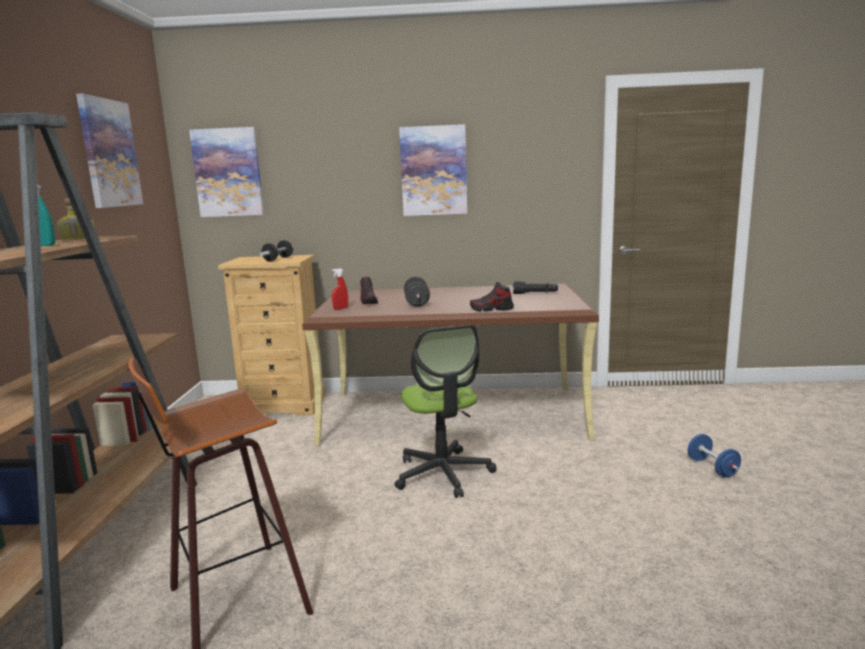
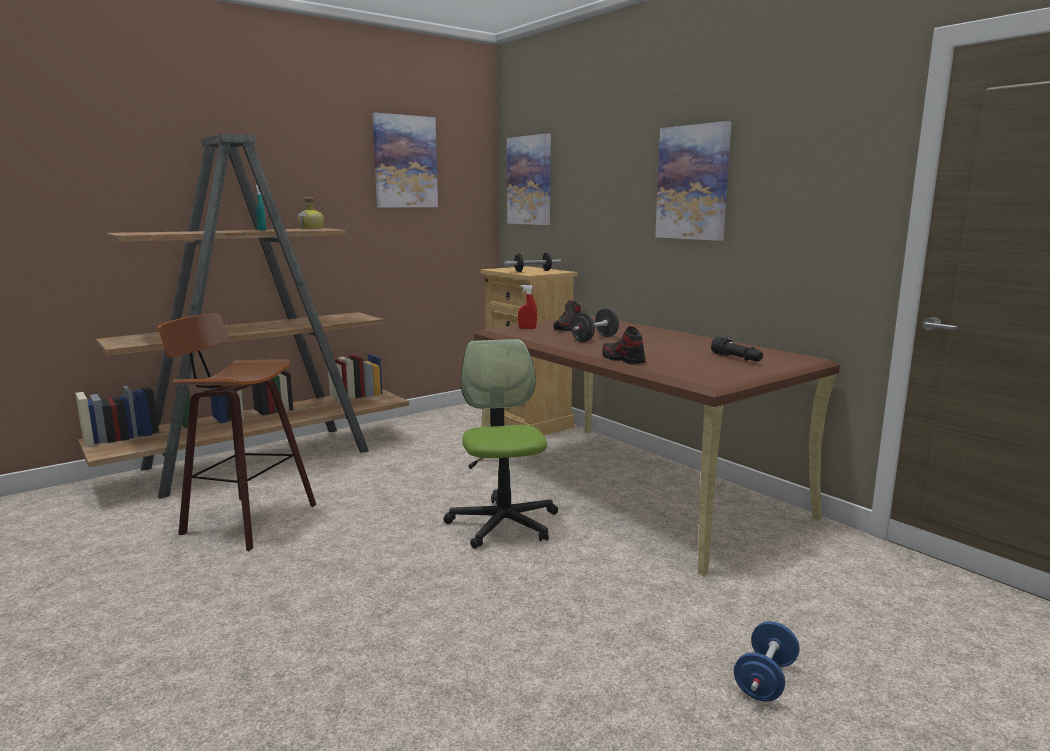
camera: 50 degrees right, 0 degrees up
(443, 473) = (503, 524): office chair -> office chair turned 135 degrees clockwise

